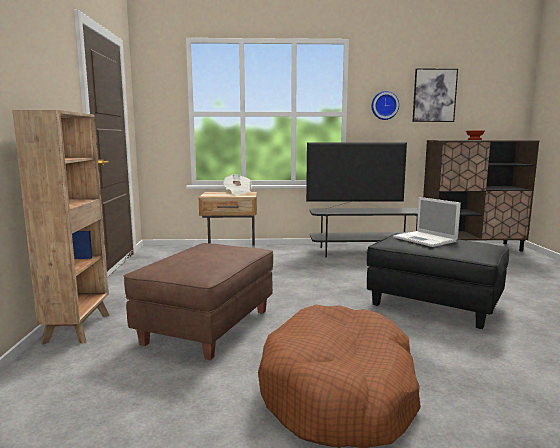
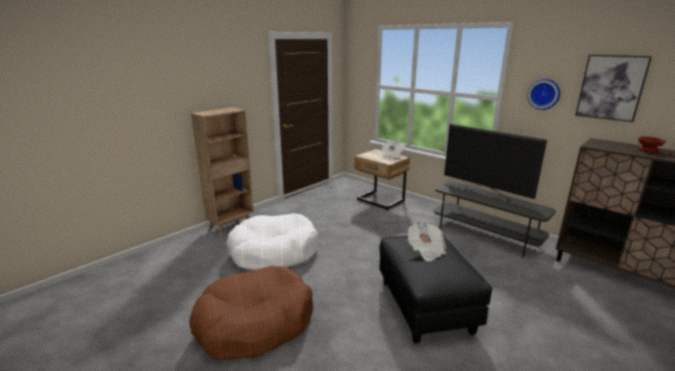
camera: 45 degrees right, 10 degrees up
(207, 327) = (274, 252): brown ottoman -> white dog bed
(425, 239) = (425, 250): laptop -> newspaper

